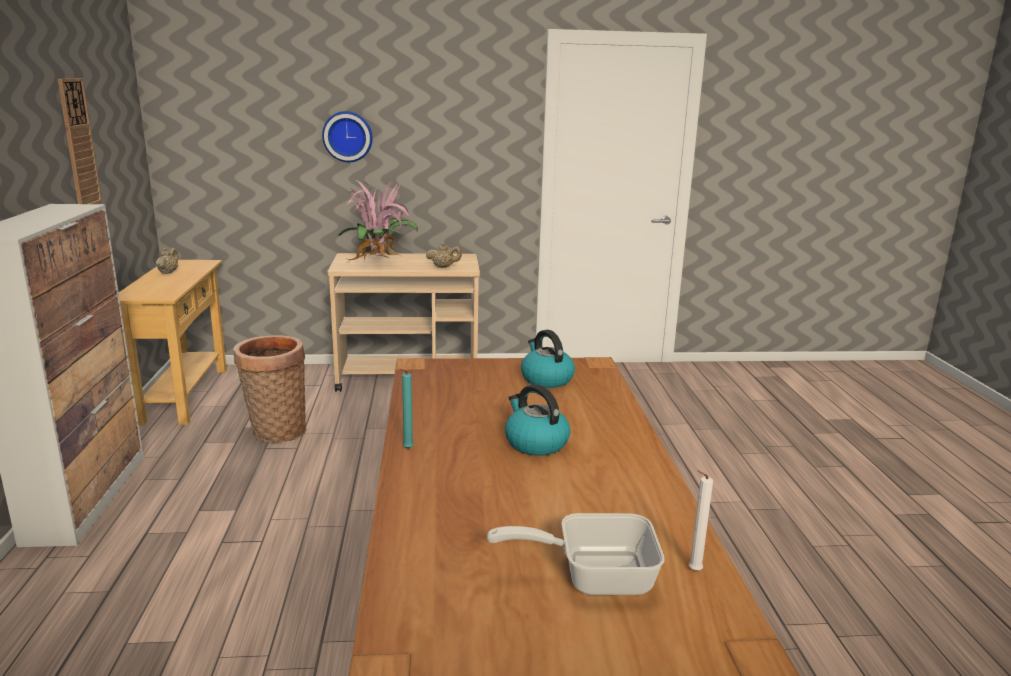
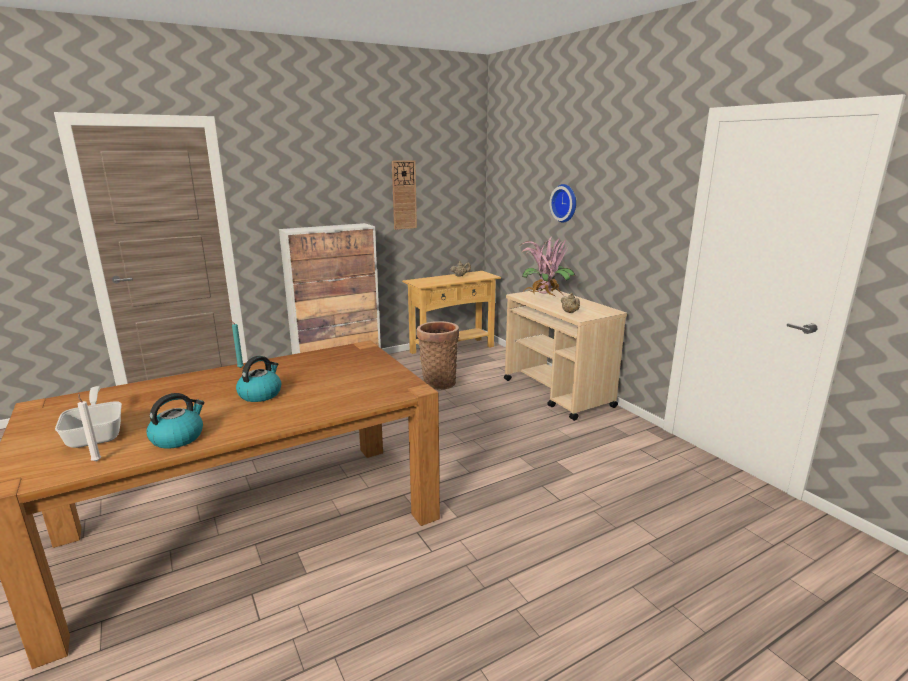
camera: 65 degrees right, 0 degrees up
(546, 379) = (370, 380): kettle -> kettle (178, 438)

